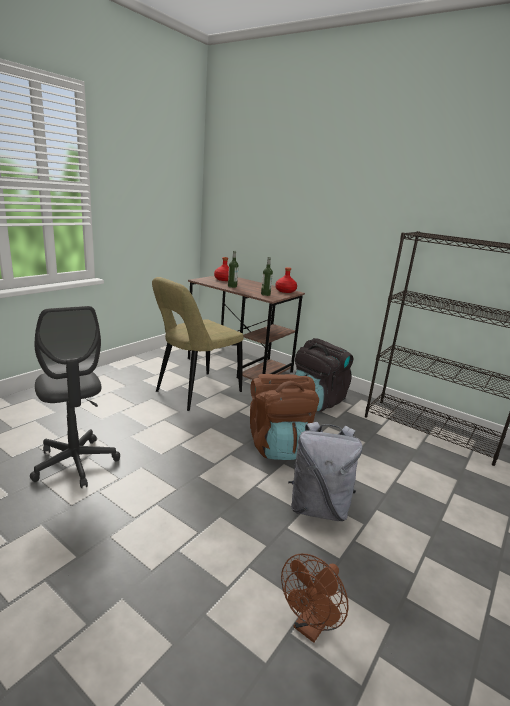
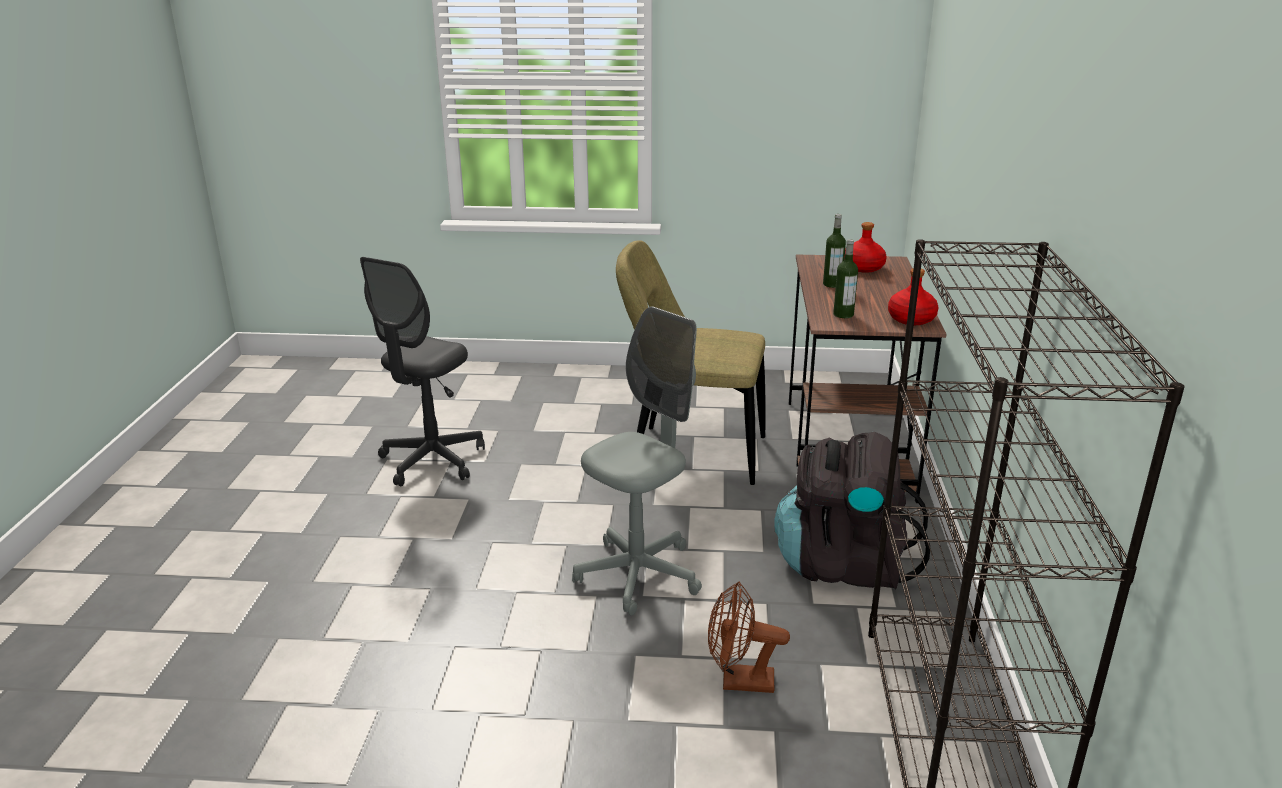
camera: 60 degrees right, 5 degrees up
(278, 445) = (638, 575): brown backpack -> grey office chair
(310, 626) = (303, 717): brown fan -> brown fan (739, 682)
(318, 507) = (522, 660): grey backpack -> none

